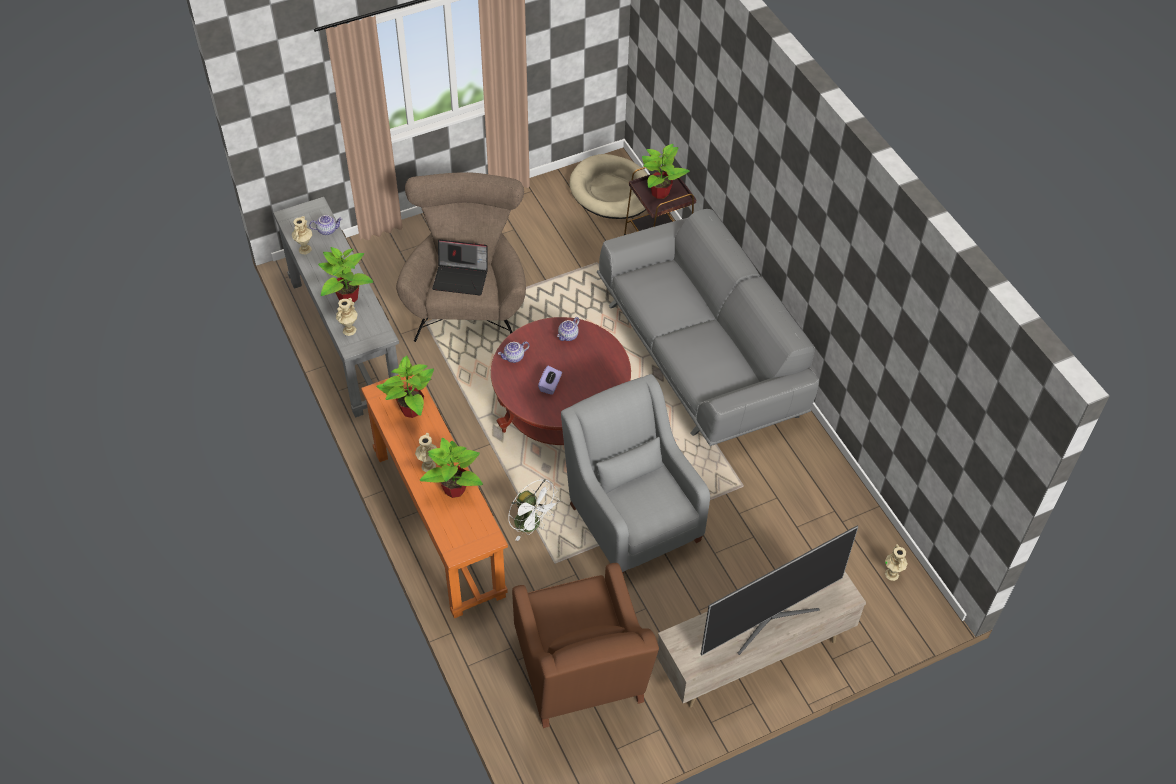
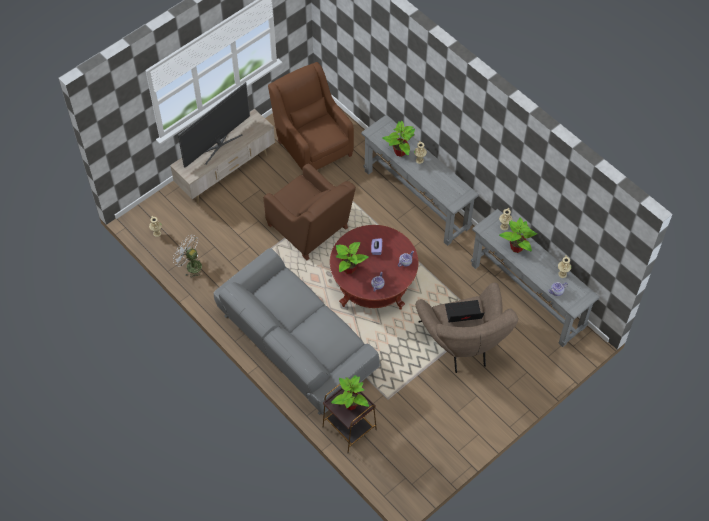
camera: 165 degrees right, 5 degrees up
(411, 410) = (444, 188): potted plant -> potted plant (349, 268)
(439, 523) = (416, 199): orange console table -> grey console table
(532, 525) = (364, 211): white fan -> white fan (190, 265)
(611, 191) = (398, 468): beige dog bed -> none
(632, 517) = (310, 229): grey armchair -> brown armchair

